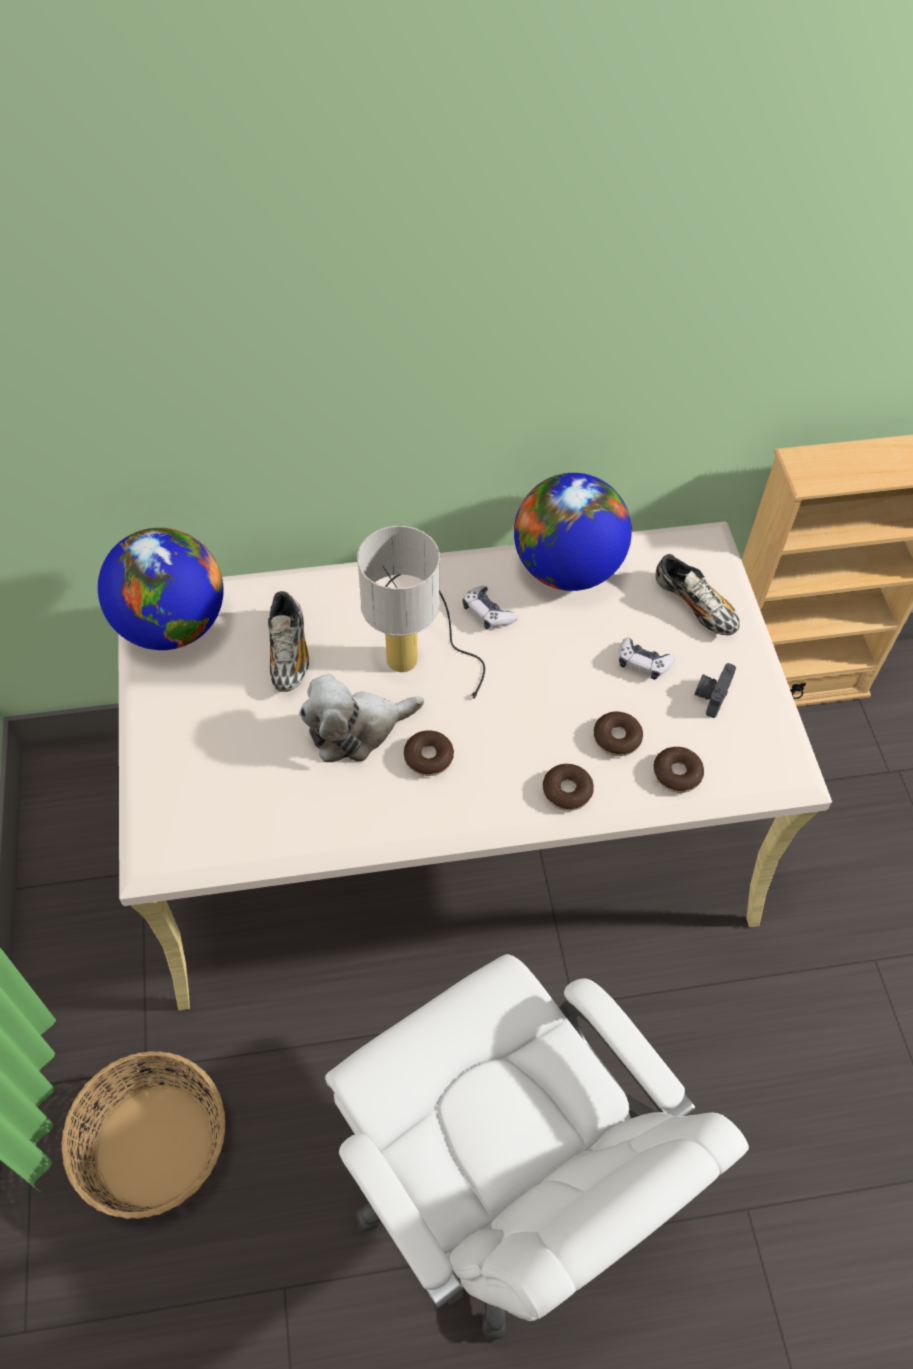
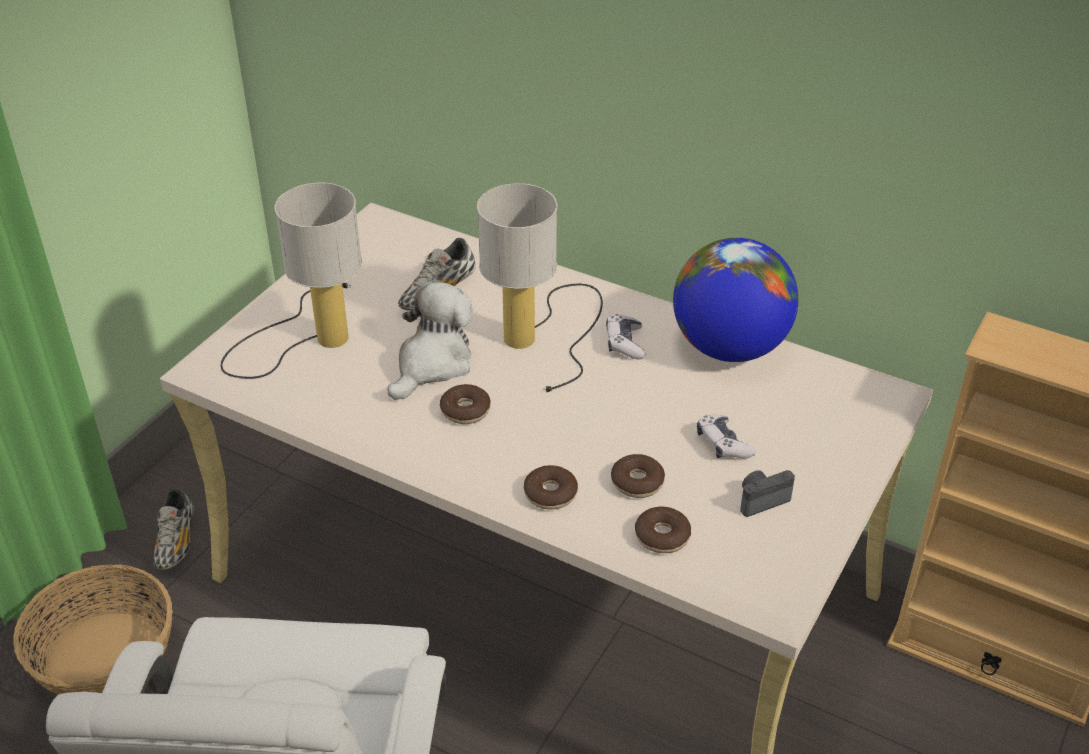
camera: 40 degrees right, 15 degrees down
(172, 625) = (376, 237): globe -> none
(223, 767) = (311, 336): none -> table lamp
(356, 729) = (432, 364): plush toy -> plush toy turned 105 degrees clockwise
(695, 606) = (821, 429): shoe -> shoe (176, 542)

